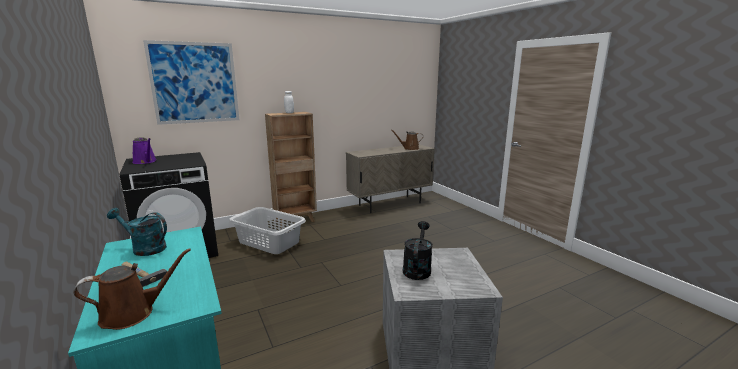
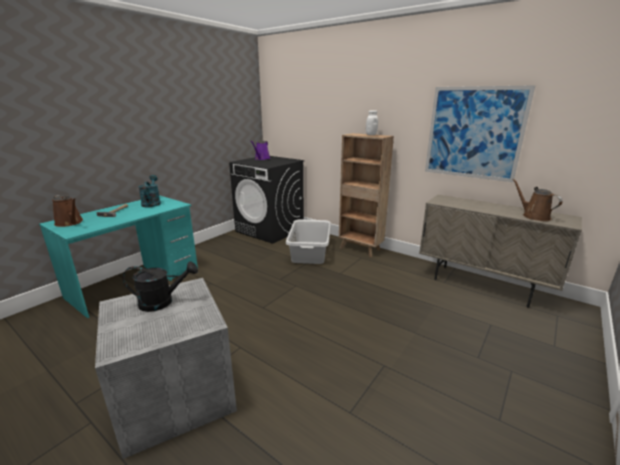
camera: 65 degrees right, 5 degrees up
(195, 83) = (308, 100): picture -> picture (473, 133)

